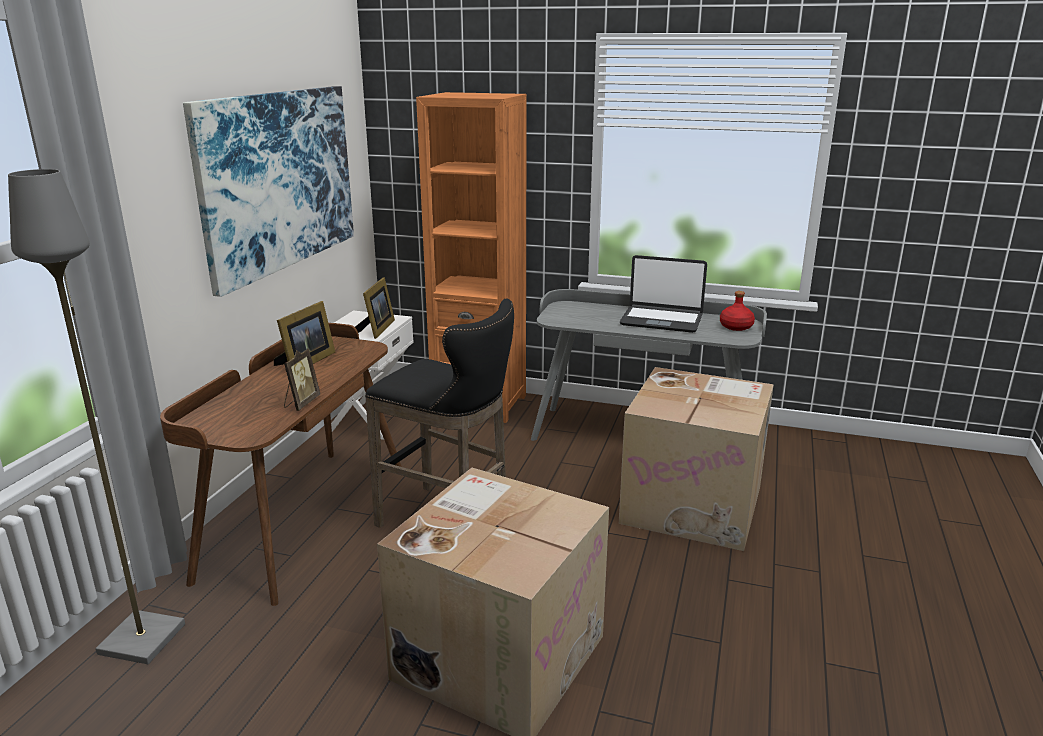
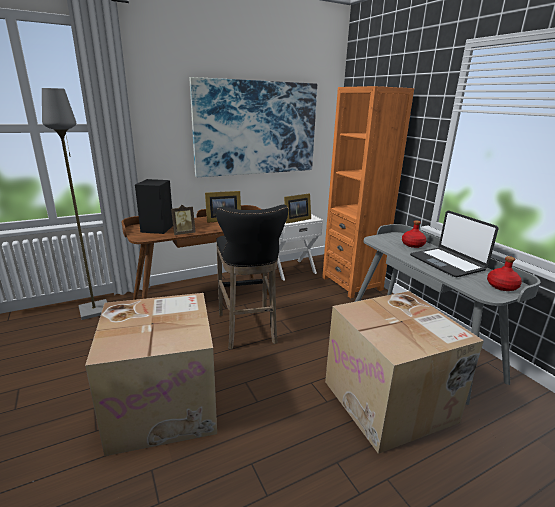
camera: 45 degrees right, 0 degrees up
(235, 413) = (157, 228): none -> black speaker
(598, 312) = (413, 245): none -> red bottle

